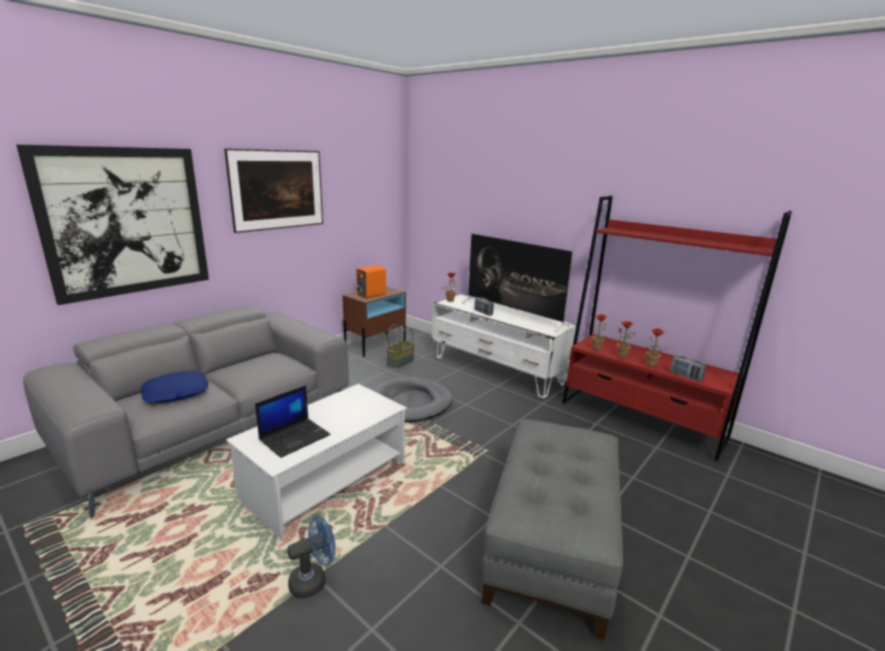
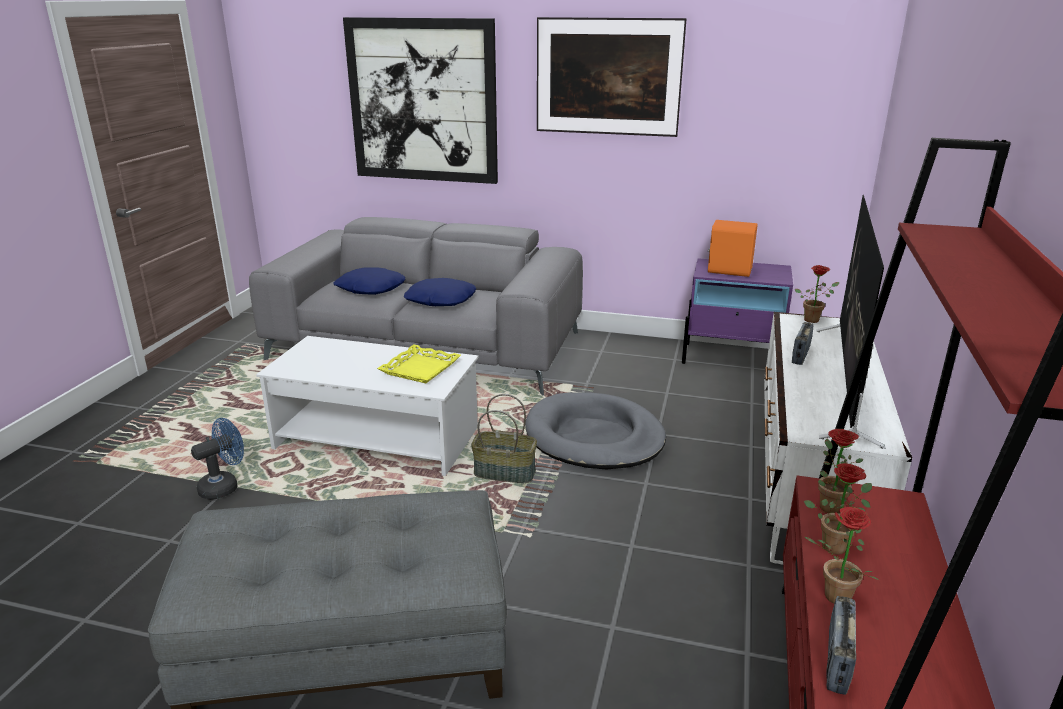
camera: 65 degrees right, 5 degrees up
(251, 374) = (440, 300): none -> blue pillow
(295, 437) = (329, 361): laptop -> none
(313, 580) = (224, 486): blue fan -> blue fan turned 75 degrees counterclockwise
(355, 405) = (420, 369): none -> yellow tray
(376, 344) = (733, 358): brown nightstand -> purple nightstand
(400, 362) = (705, 392): basket -> basket (505, 472)

